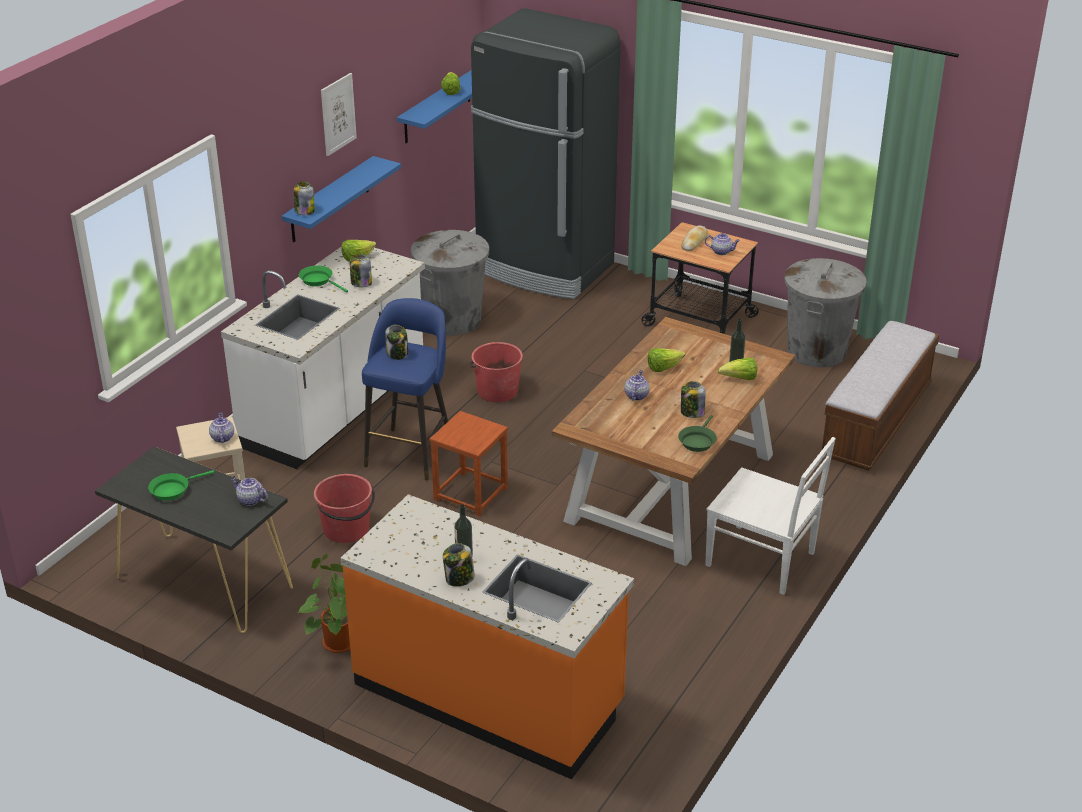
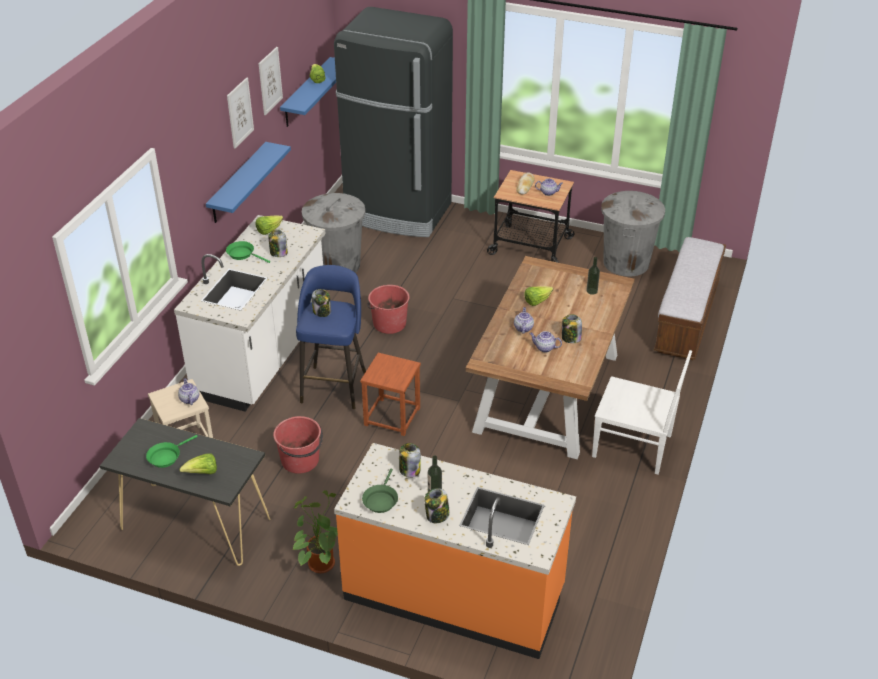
camera: 10 degrees left, 5 degrees up
(250, 500) = (234, 458): teapot -> teapot (544, 348)
(304, 211) = (224, 197): jar -> jar (409, 470)
(384, 82) = (270, 81): none -> picture
(697, 441) = (582, 363): green frying pan -> green frying pan (380, 500)
(739, 379) = (598, 304): lettuce -> lettuce (202, 473)

